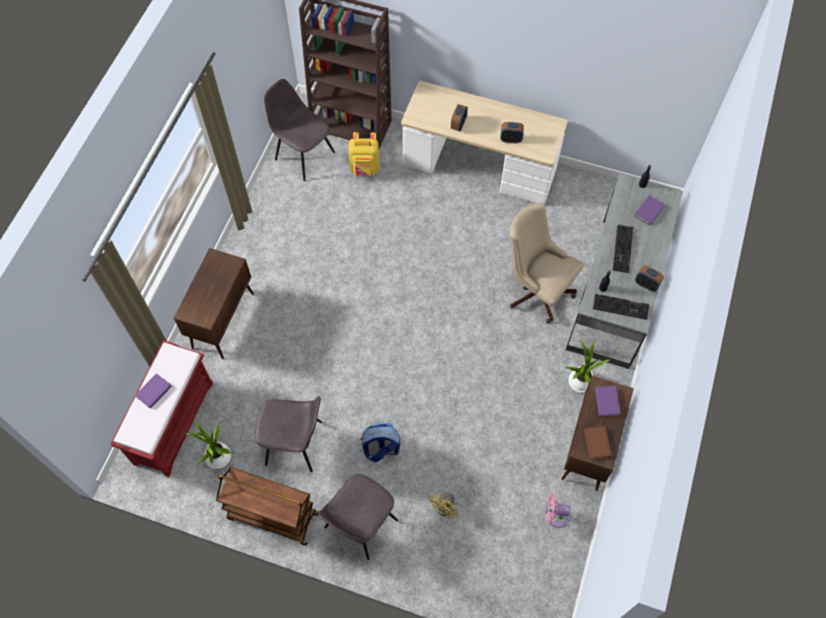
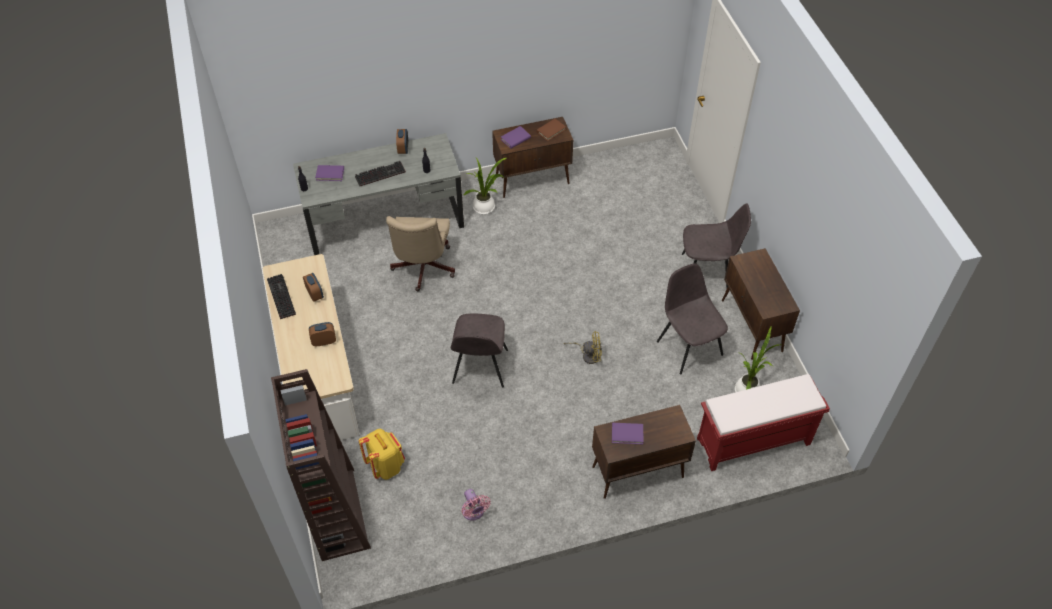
camera: 125 degrees left, 10 degrees down
(154, 392) = (765, 406): purple book -> purple book (627, 434)
(272, 516) = (752, 326): brown cart -> brown cabinet
(303, 155) = (406, 533): grey chair -> grey chair (480, 368)
(381, 449) = (642, 292): backpack -> none
(450, 507) = (645, 231): yellow fan -> yellow fan (588, 355)
(555, 516) = (597, 176): pink fan -> pink fan (474, 512)
(621, 306) = (434, 154): keyboard -> keyboard (280, 296)

